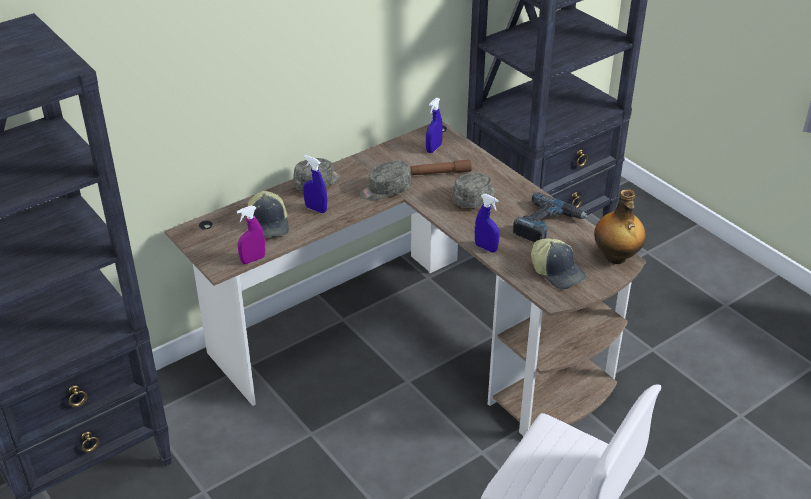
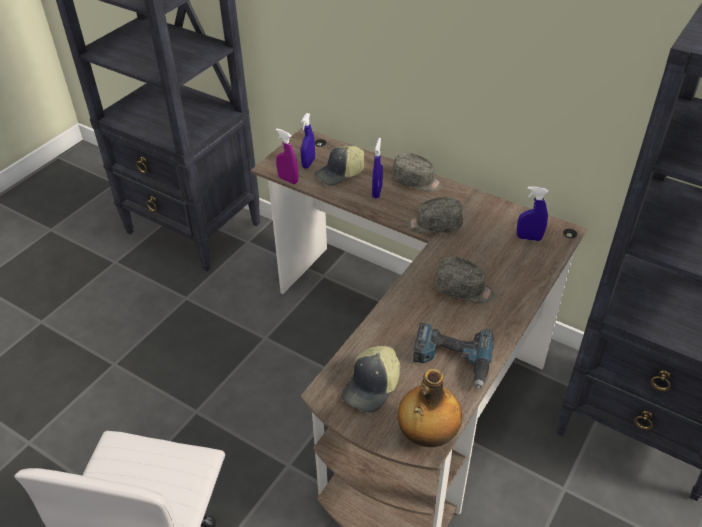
camera: 70 degrees right, 5 degrees up
(385, 190) = (434, 225): grey cap -> grey cap turned 45 degrees counterclockwise
(440, 173) = (490, 254): brown flashlight -> none
(486, 248) = (383, 319): blue spray bottle -> blue spray bottle (308, 163)

